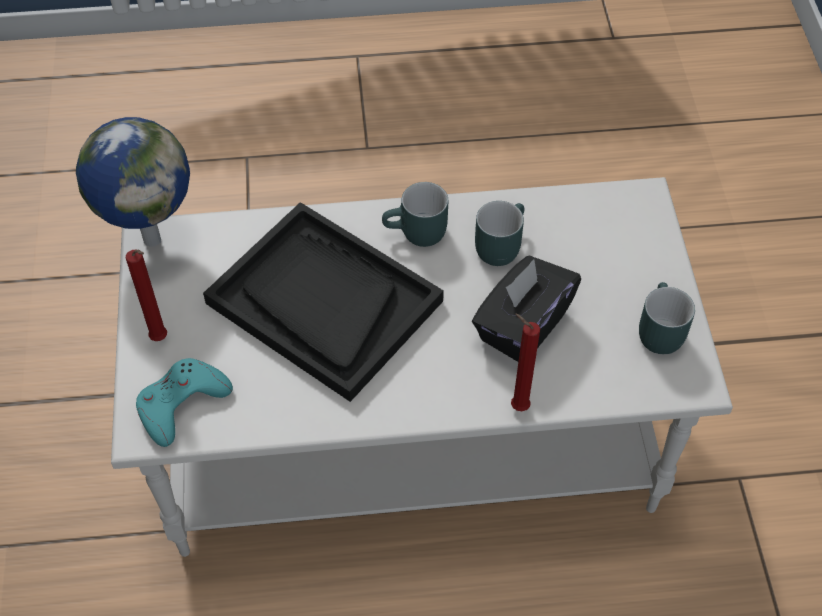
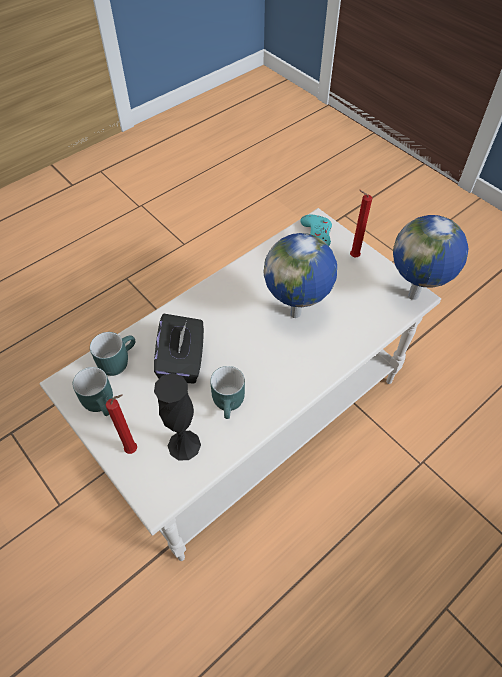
camera: 145 degrees right, 0 degrees up
(323, 302) = (297, 314): black tray -> globe
(417, 235) = (282, 380): turquoise mug -> turquoise mug (116, 360)
(517, 406) = (158, 319): red candle -> red candle (133, 449)
(582, 231) = (184, 445): none -> black vase

